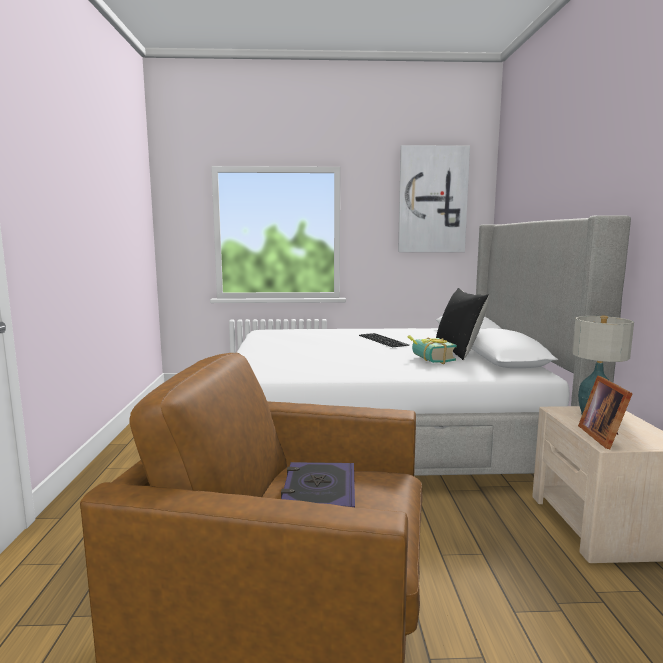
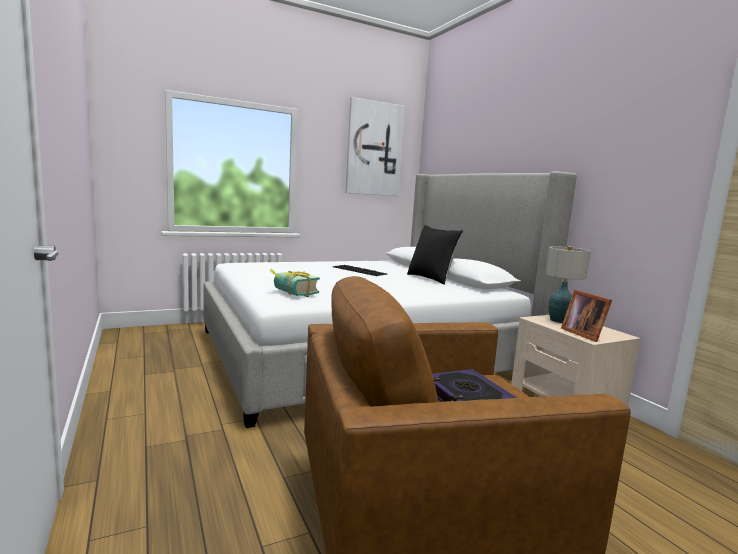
camera: 25 degrees left, 0 degrees up
(429, 360) = (419, 285): book -> book (292, 294)

